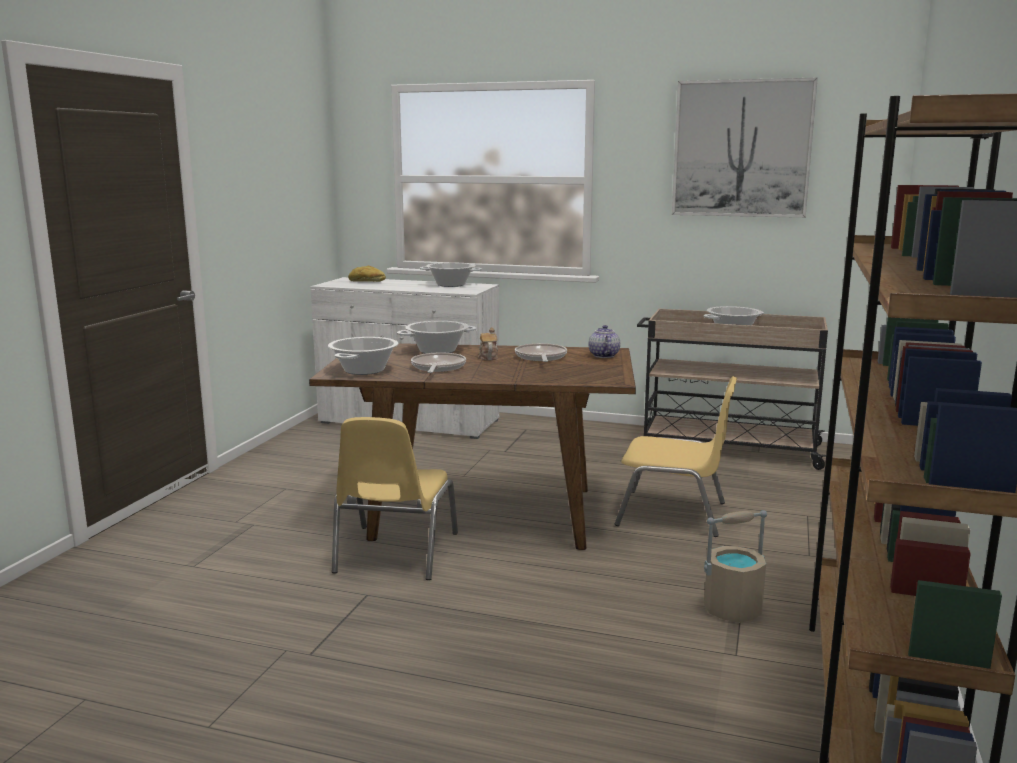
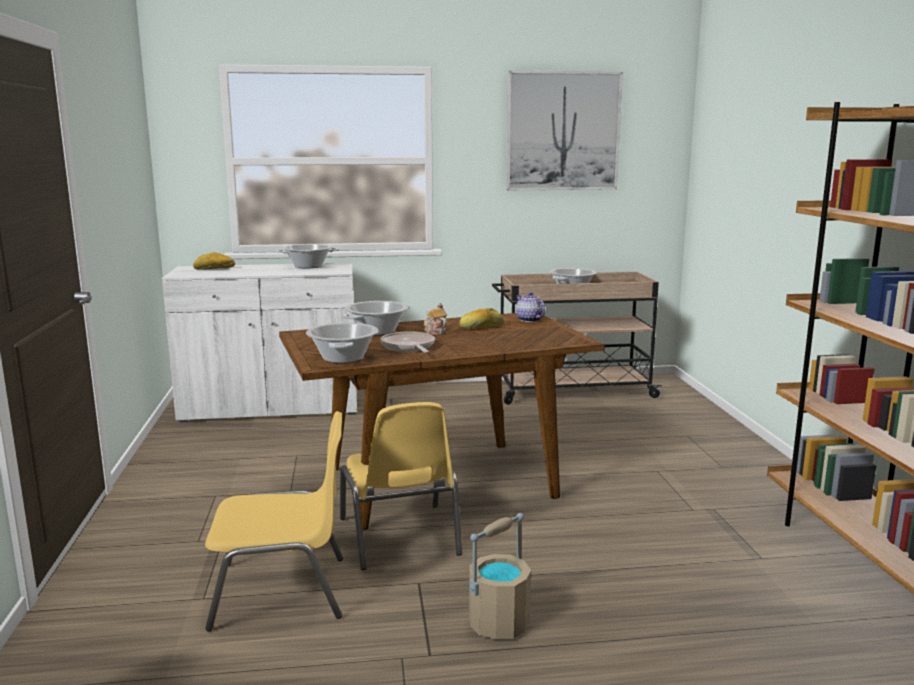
camera: 25 degrees left, 0 degrees up
(540, 357) = (481, 327): frying pan -> bread
(673, 514) = (593, 453): yellow chair -> yellow chair (282, 591)
(733, 609) = (719, 522): beige bucket -> beige bucket (499, 623)

